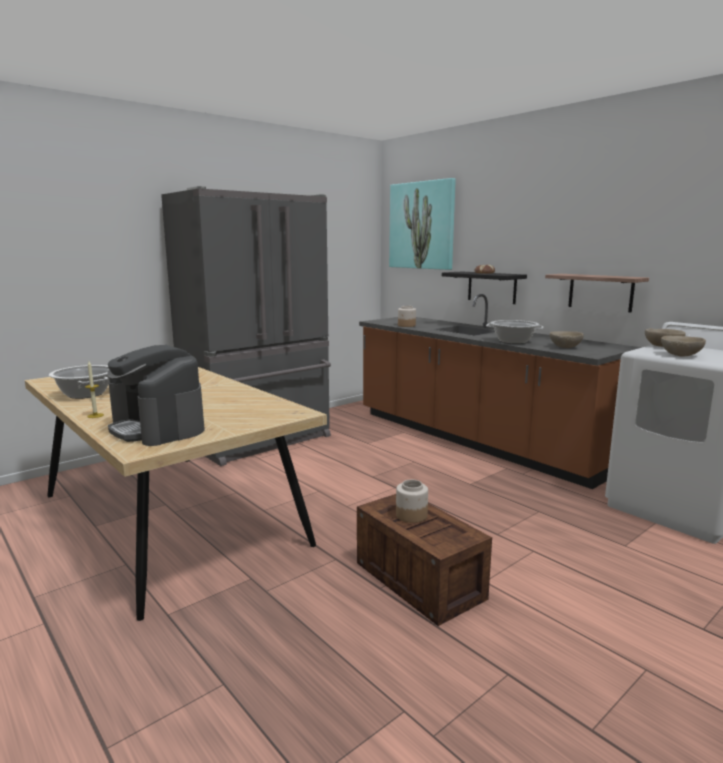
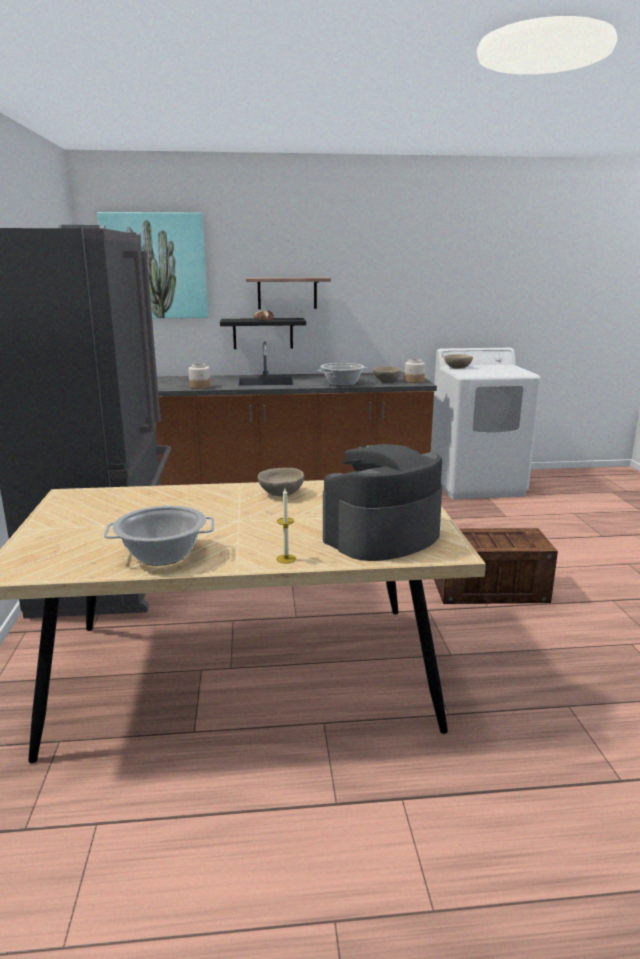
camera: 55 degrees left, 5 degrees up
(158, 428) = (382, 536): coffee machine -> coffee machine turned 150 degrees clockwise
(411, 515) = (481, 539): jar -> jar (414, 381)
(600, 292) = (377, 329): shelf -> shelf (287, 293)
(680, 355) = (489, 372): beige bowl -> beige bowl (281, 494)

